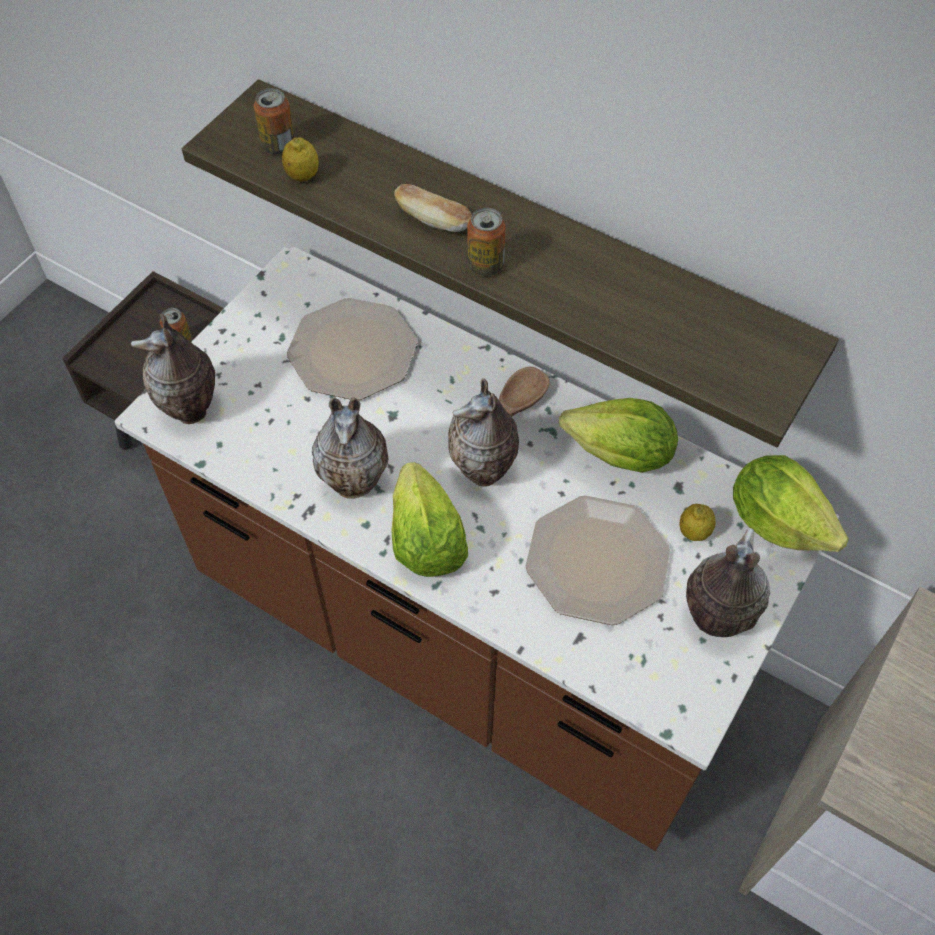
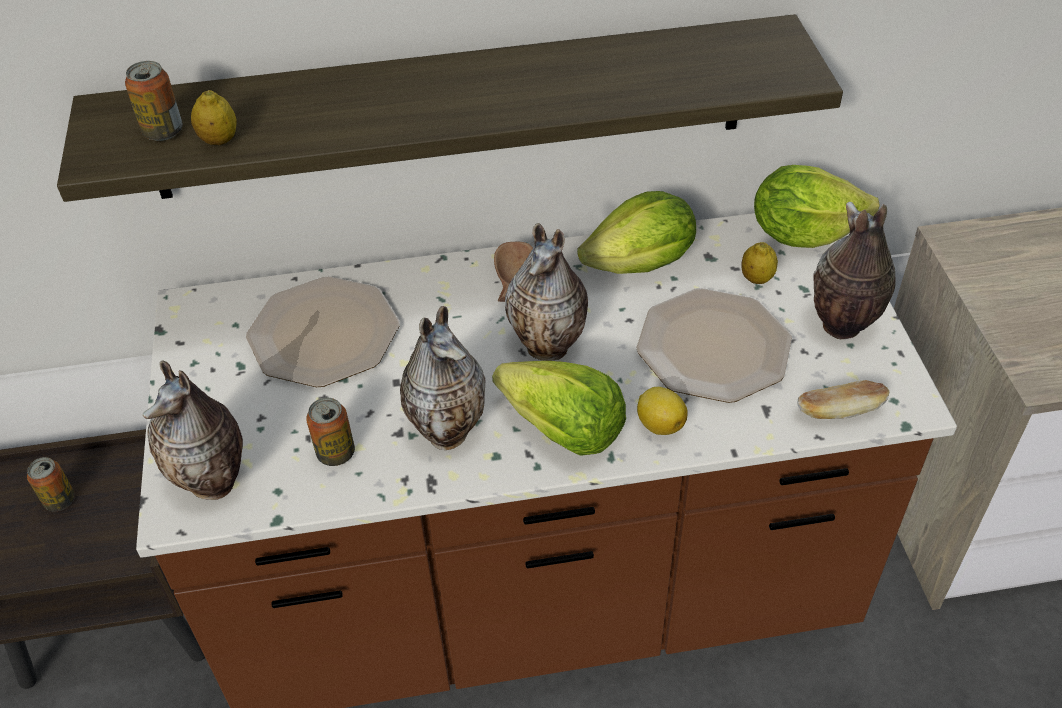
camera: 40 degrees left, 10 degrees down
(433, 220) = (388, 107): bread -> bread (839, 411)
(485, 265) = (476, 112): can -> can (335, 453)
(494, 588) = (659, 424): none -> lemon

